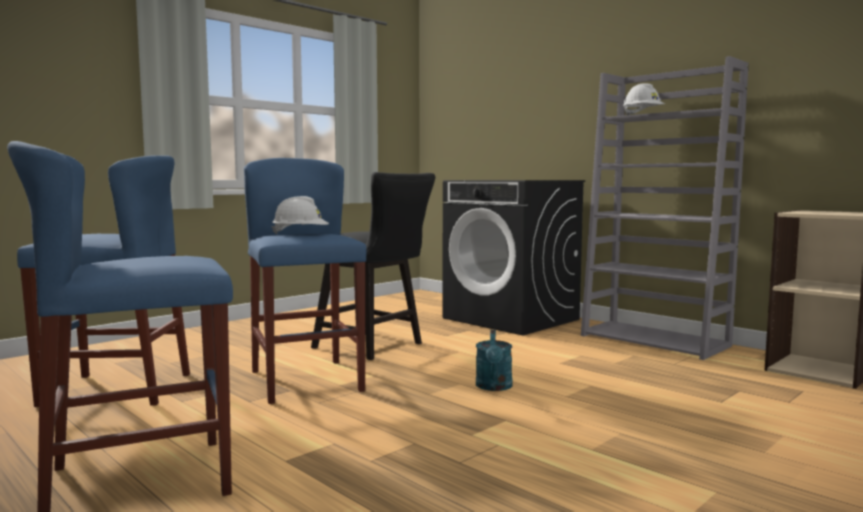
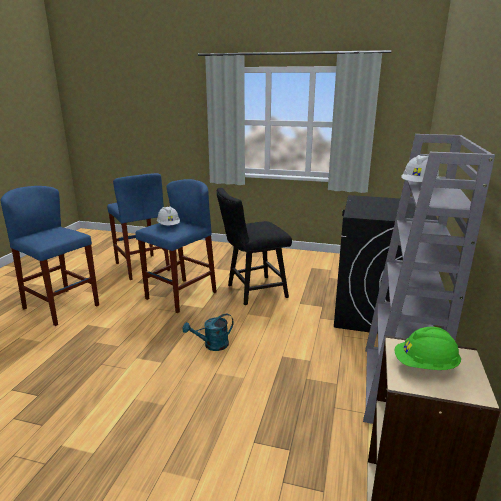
camera: 60 degrees right, 15 degrees up
(374, 346) = (252, 291): black chair -> black chair turned 60 degrees clockwise
(828, 212) = (425, 366): none -> green hard hat

